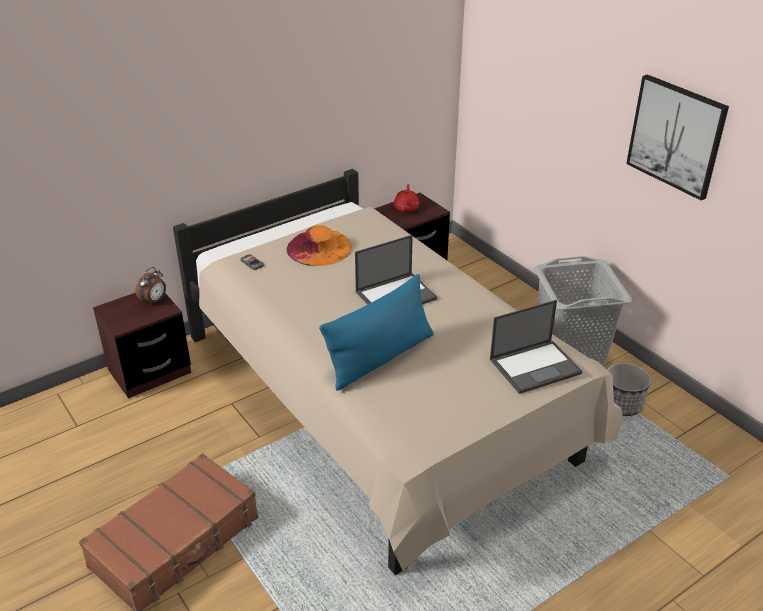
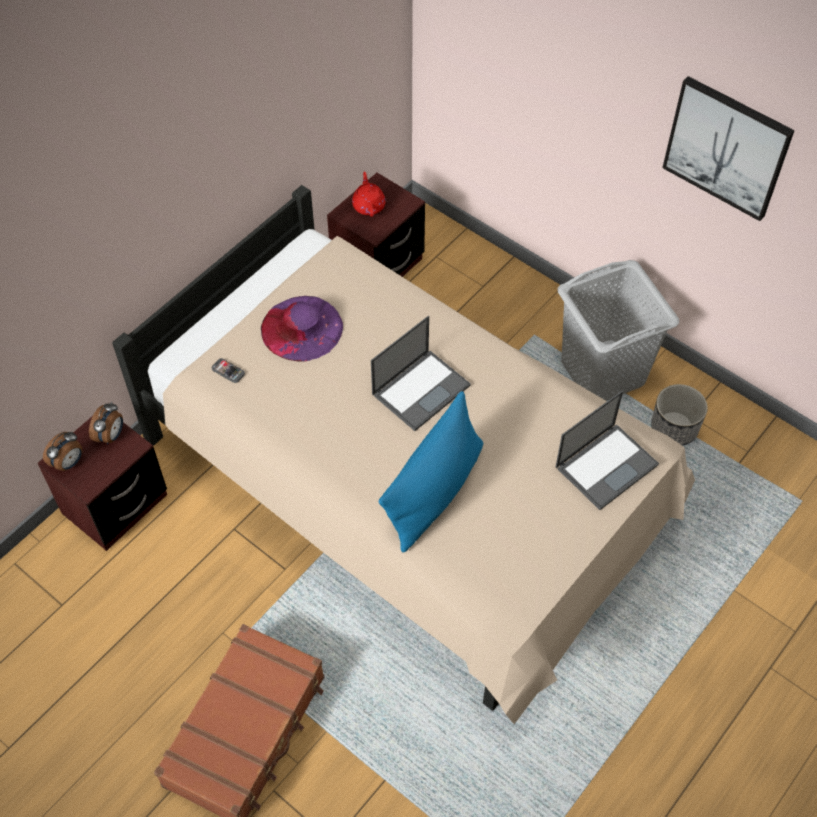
camera: 15 degrees left, 20 degrees up
(115, 311) = (69, 463): none -> alarm clock
(319, 248) = (302, 328): orange hat -> purple hat

